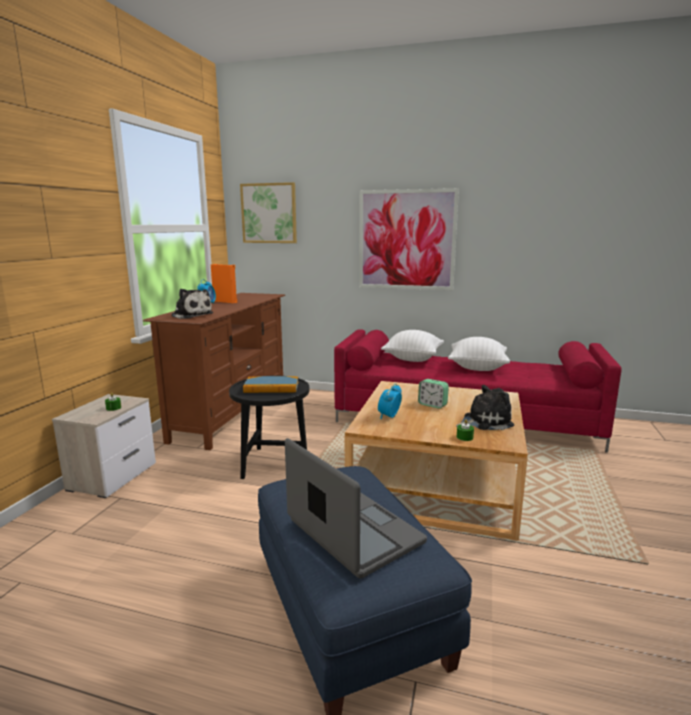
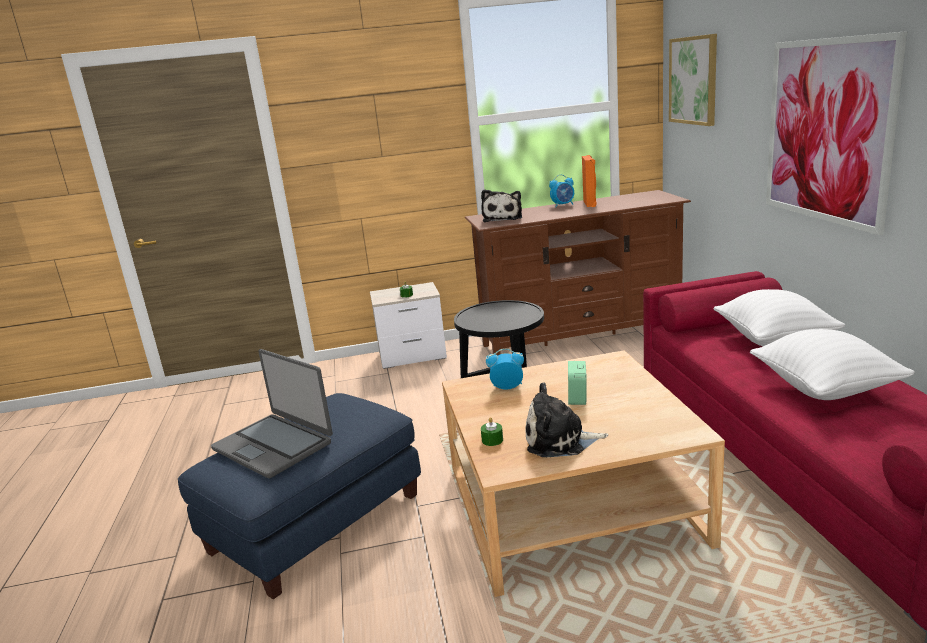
camera: 65 degrees right, 5 degrees up
(271, 387) = (497, 316): book -> none
(353, 532) = (274, 445): laptop -> laptop turned 105 degrees clockwise
(485, 421) = (560, 441): plush toy -> plush toy turned 135 degrees clockwise

